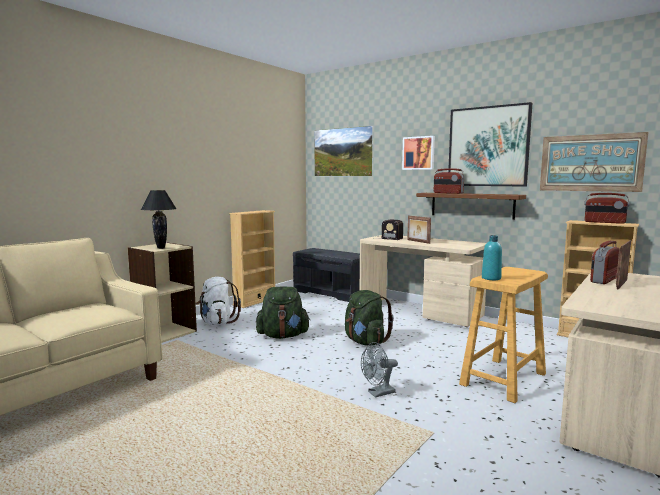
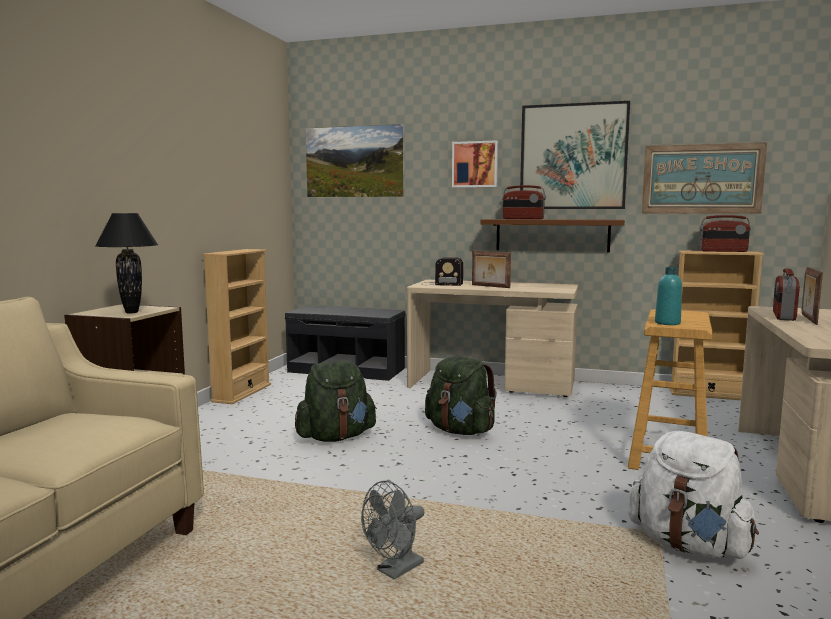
camera: 20 degrees left, 0 degrees up
(217, 322) = (210, 430): white backpack -> white backpack (689, 546)
(378, 393) = (544, 496): grey fan -> grey fan (395, 571)

